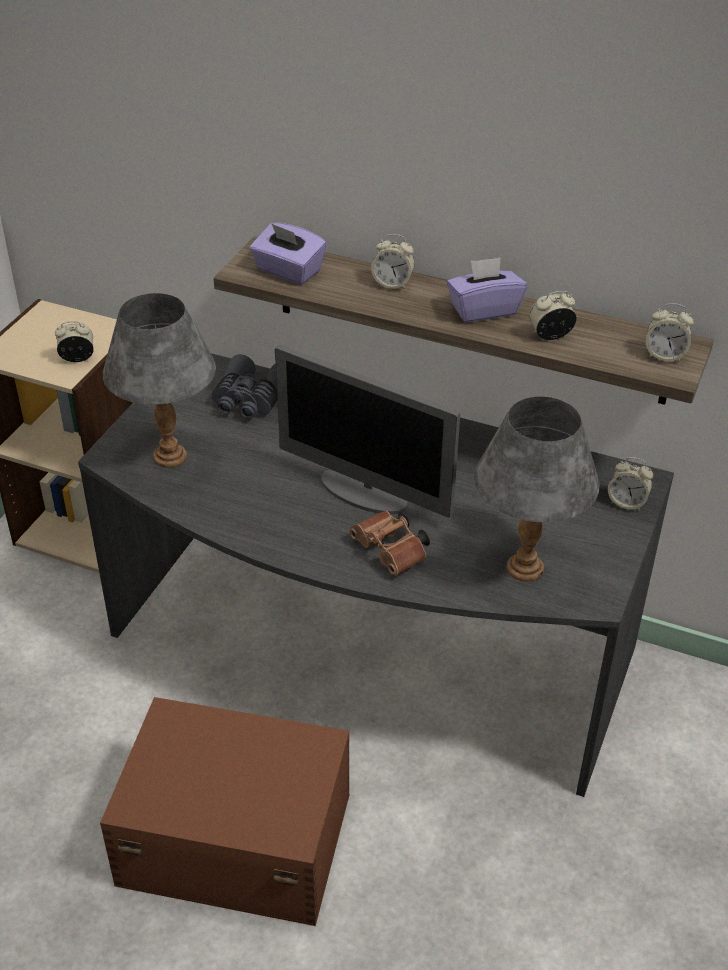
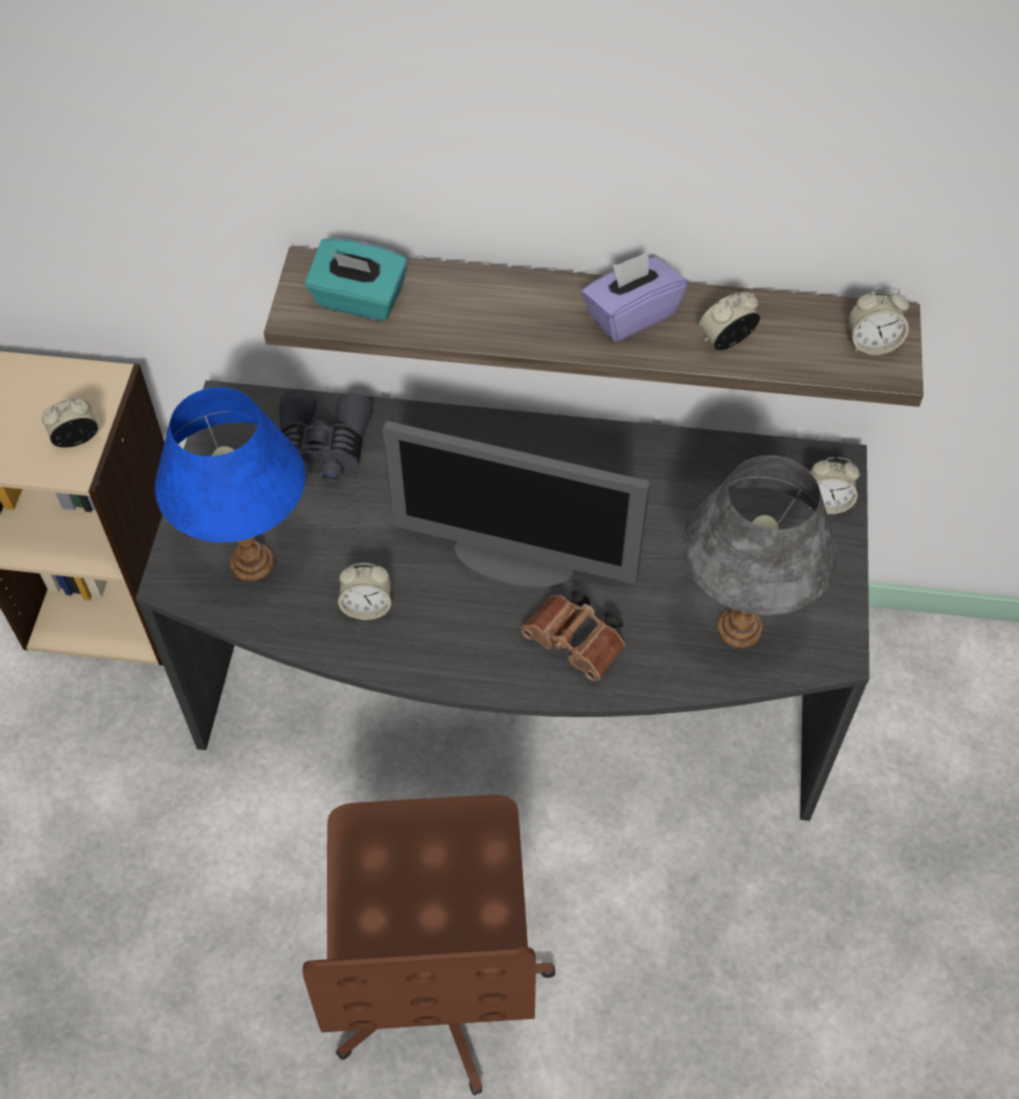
camera: 15 degrees left, 15 degrees up
(170, 455) = (252, 561): grey table lamp -> blue table lamp
(233, 837) = (437, 979): brown storage box -> brown office chair
(288, 271) = (359, 301): purple tissue box -> turquoise tissue box
(392, 284) = (501, 294): alarm clock -> alarm clock (367, 607)

